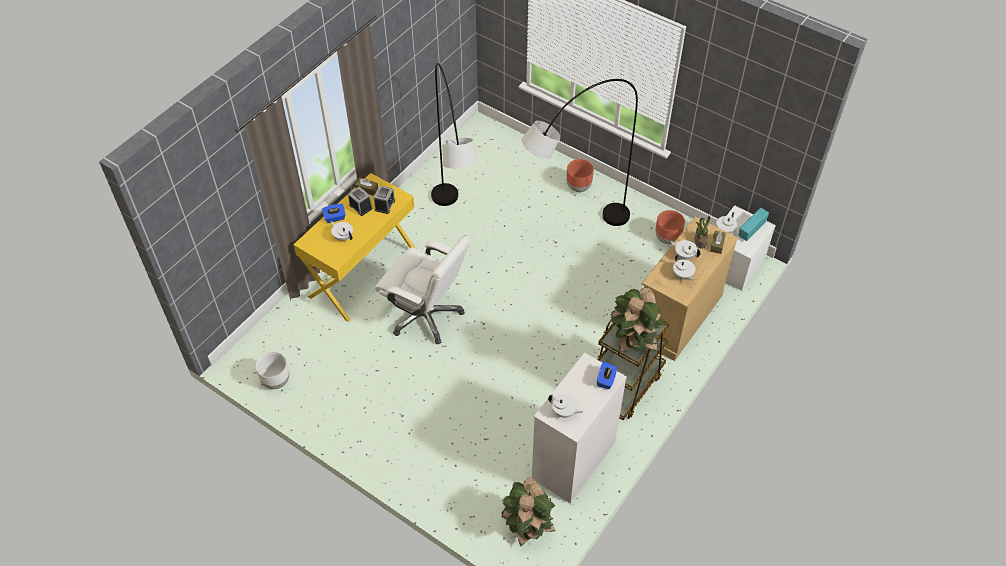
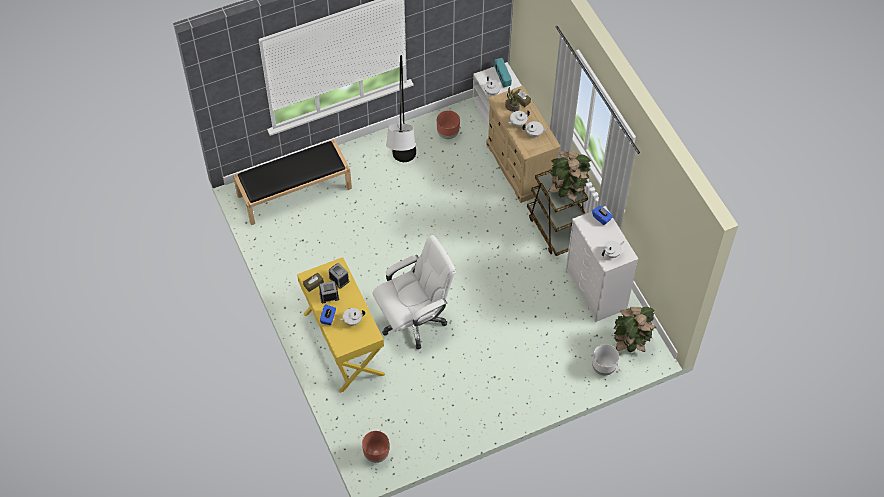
camera: 60 degrees left, 5 degrees up
(276, 381) = (409, 448): white planter -> white planter (603, 368)
(455, 233) = (347, 263): grey floor lamp -> none
(507, 159) = (295, 191): none -> black bench
(578, 187) = (359, 160): brown planter -> brown planter (376, 454)

